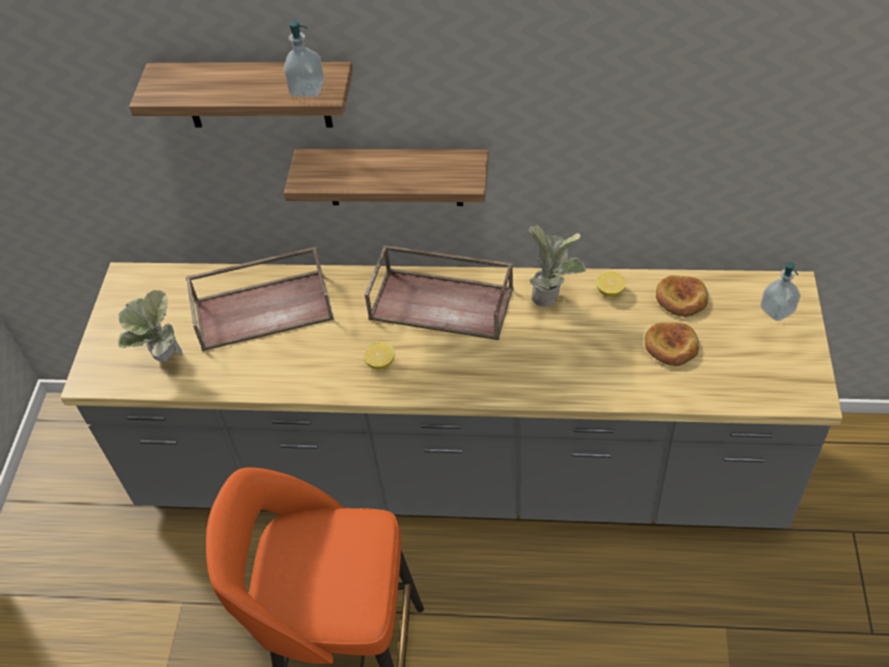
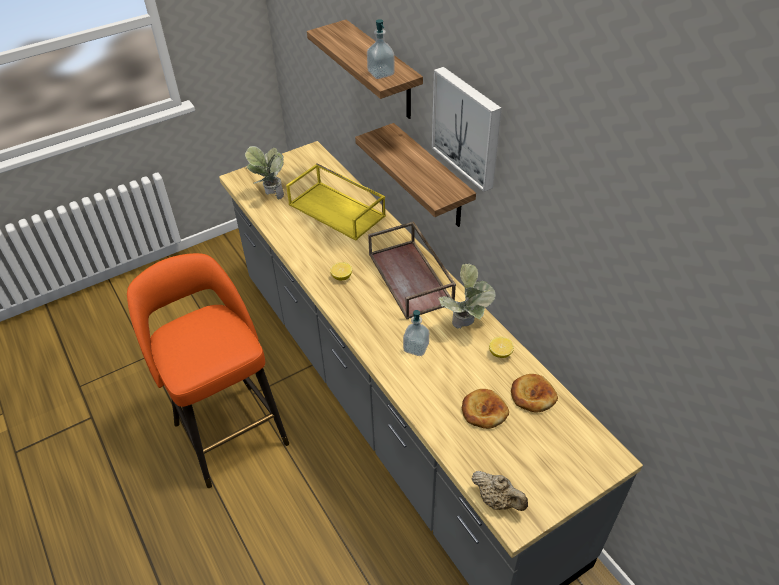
camera: 50 degrees right, 5 degrees down
(264, 308) = (338, 210): brown tray -> yellow tray
(458, 81) = (468, 127): none -> picture
(777, 310) = (579, 458): soap dispenser -> soap dispenser (416, 348)
(781, 396) = (497, 500): none -> beige teapot

